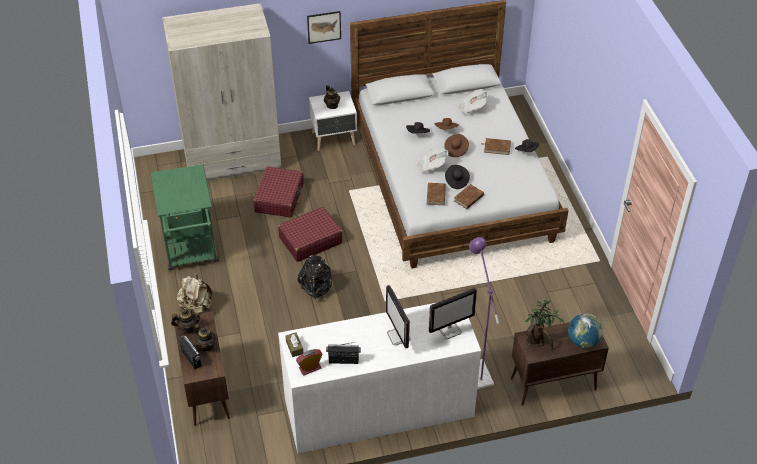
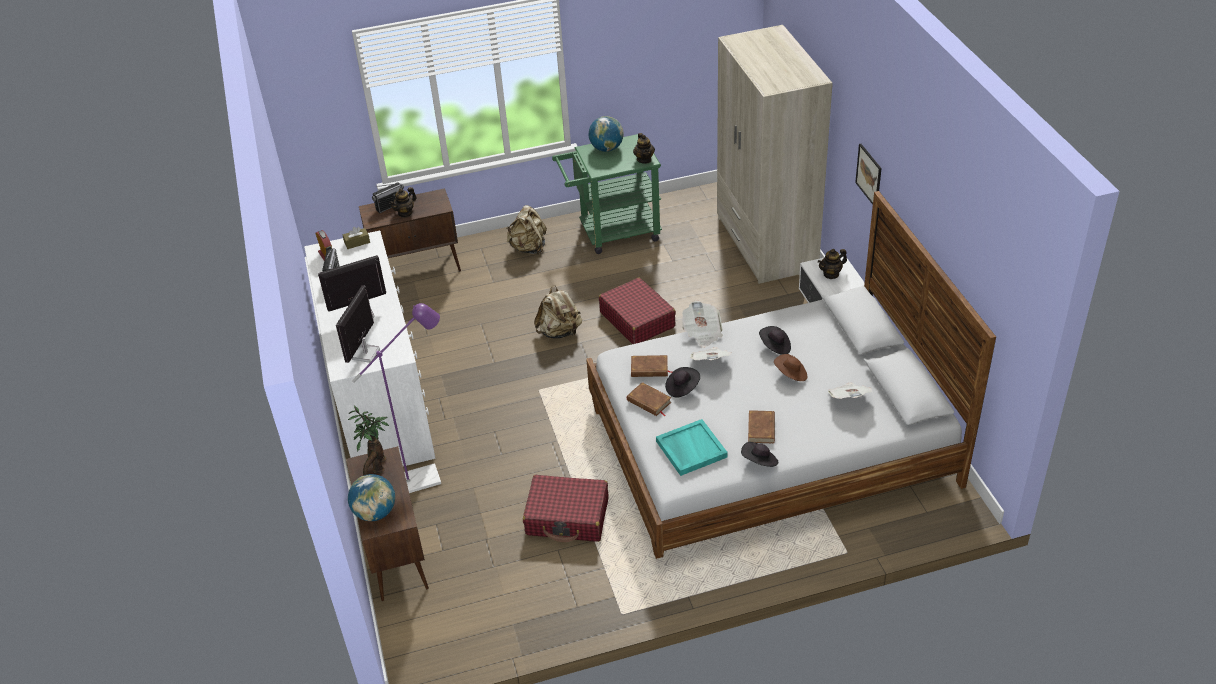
camera: 90 degrees right, 5 degrees down
(169, 194) = (606, 149): none -> globe
(188, 327) = (430, 198): teapot -> teapot (644, 159)
(279, 198) = (707, 287): red suitcase -> red suitcase (567, 517)
(317, 288) = (560, 332): black backpack -> beige backpack
(398, 167) = (702, 333): none -> newspaper
(449, 329) = (365, 354): monitor -> monitor turned 45 degrees clockwise
(456, 150) = (747, 385): brown hat -> none
(515, 181) = (690, 449): none -> turquoise tray

